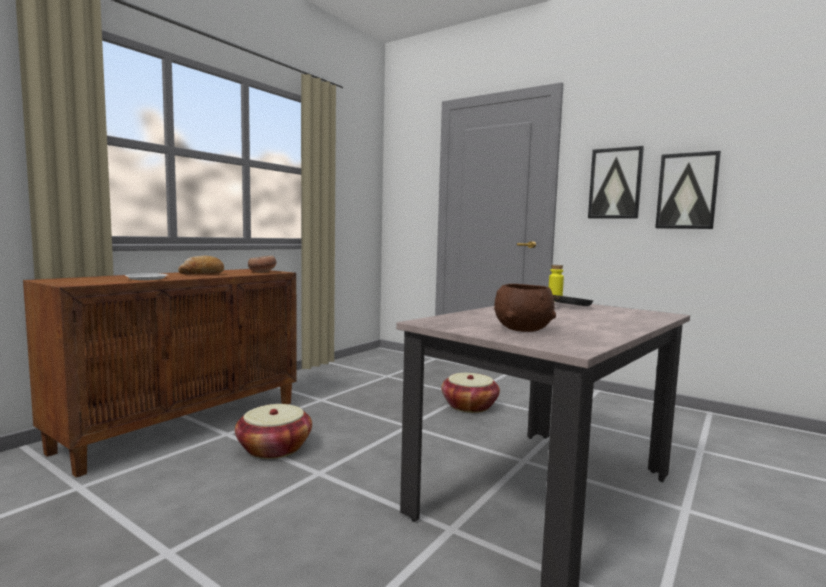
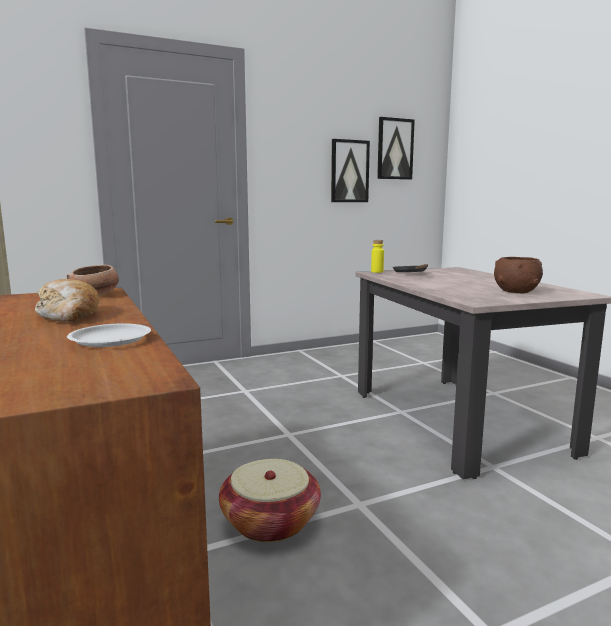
camera: 60 degrees left, 5 degrees up
(469, 406) = (274, 397): basket -> none
(615, 183) = (298, 161): picture -> picture (394, 149)

